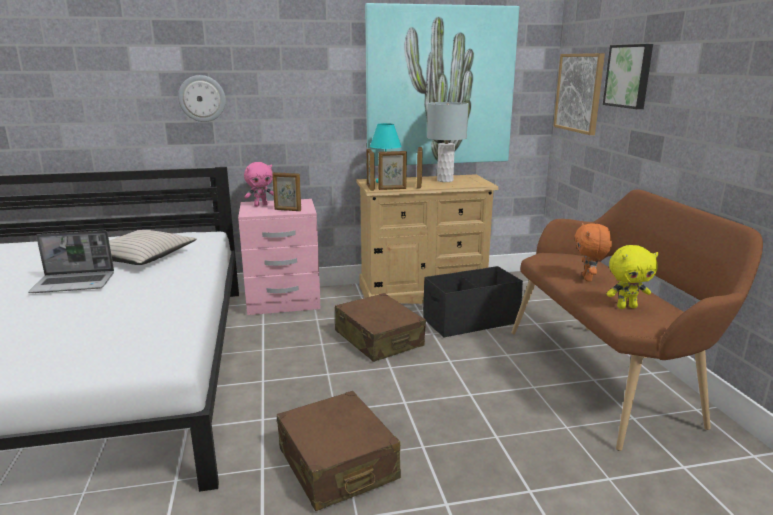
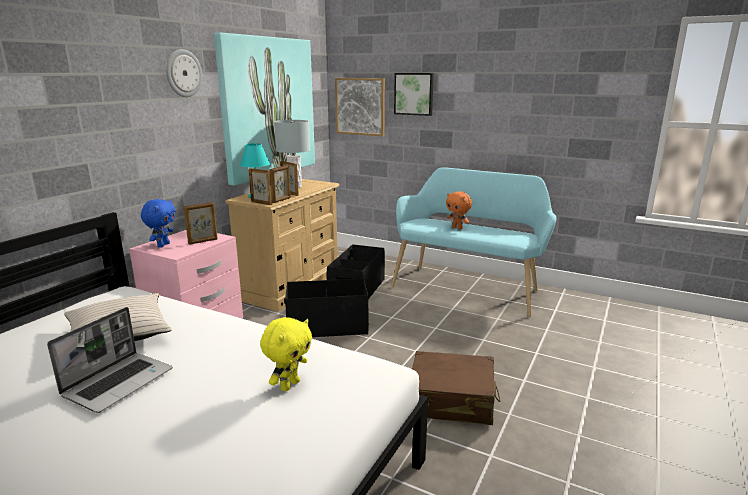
camera: 50 degrees left, 0 degrees up
(202, 98) = (75, 137): wall clock -> wall clock (183, 73)
(261, 205) = (163, 245): pink plush toy -> blue plush toy
(379, 339) = (327, 326): brown suitcase -> black storage box
(607, 376) = (468, 287): brown bench -> turquoise bench
(626, 307) = (501, 235): yellow plush toy -> yellow plush toy (289, 385)

